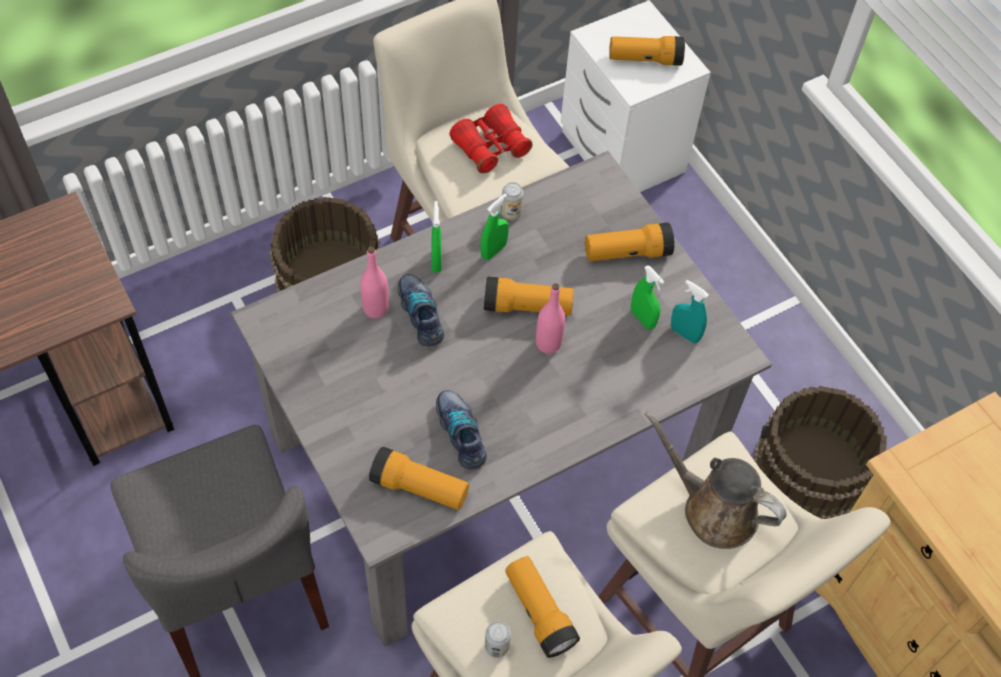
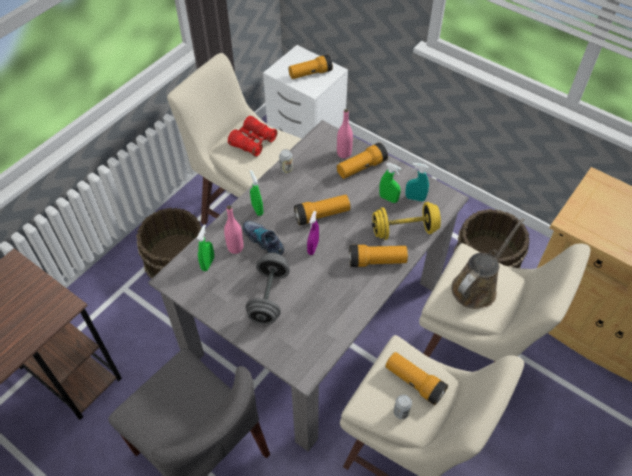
camera: 20 degrees left, 5 degrees down
(386, 402) = (269, 297): none -> grey dumbbell
(419, 487) = (313, 338): flashlight -> flashlight (377, 261)
(462, 432) = (321, 297): shoe -> none
(487, 352) = (313, 248): none -> purple spray bottle
(493, 250) = (287, 192): green spray bottle -> green spray bottle (208, 263)
(548, 343) = (344, 230): pink bottle -> pink bottle (344, 153)
(640, 378) = (404, 230): none -> yellow dumbbell
(713, 509) = (477, 286): brown watering can -> brown watering can turned 120 degrees clockwise

